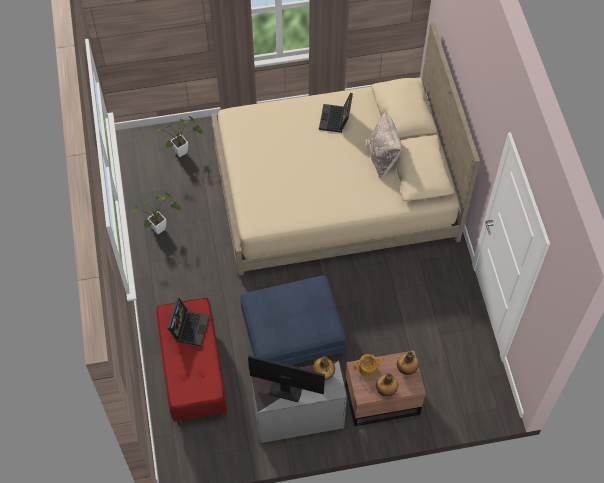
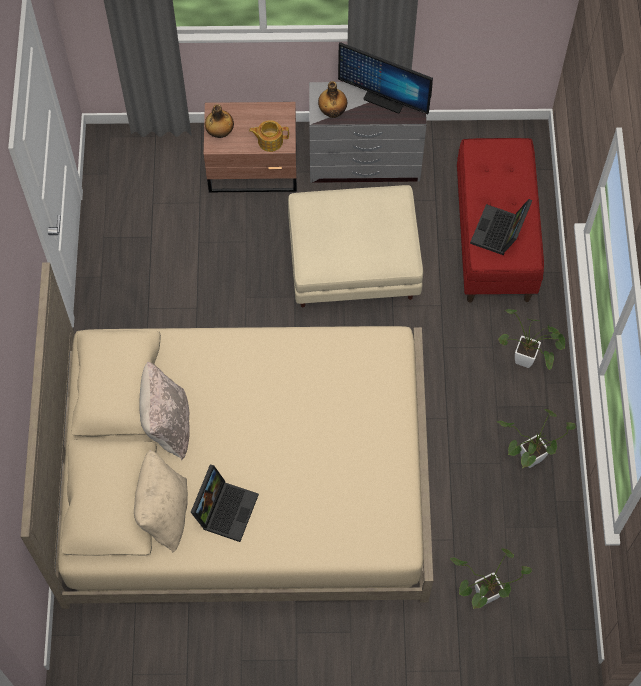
camera: 170 degrees left, 5 degrees up
(163, 288) = (528, 362): none -> potted plant
(292, 337) = (354, 264): blue ottoman -> beige ottoman
(370, 112) = (164, 513): none -> beige pillow
(386, 390) = (253, 112): bottle -> none

